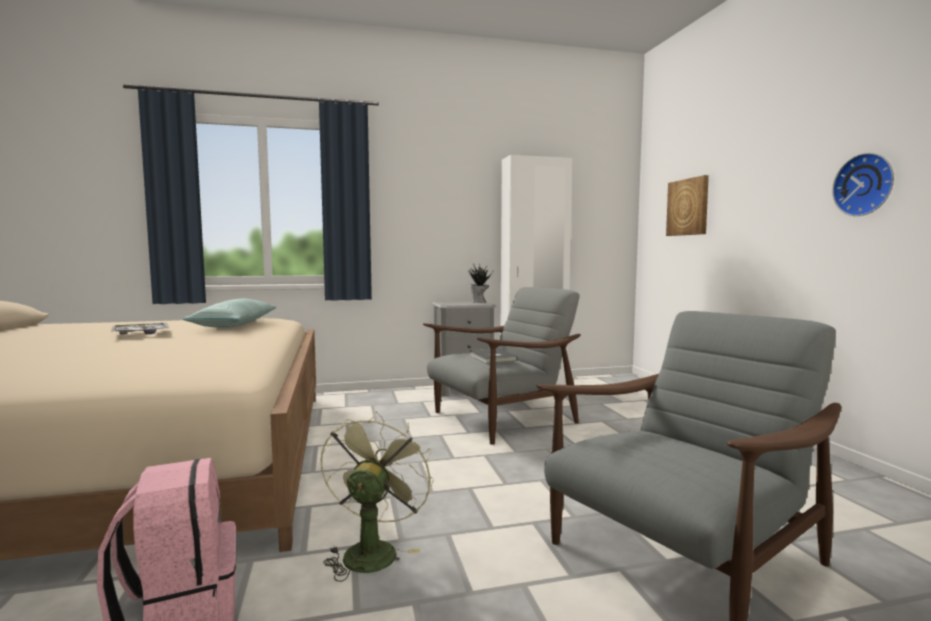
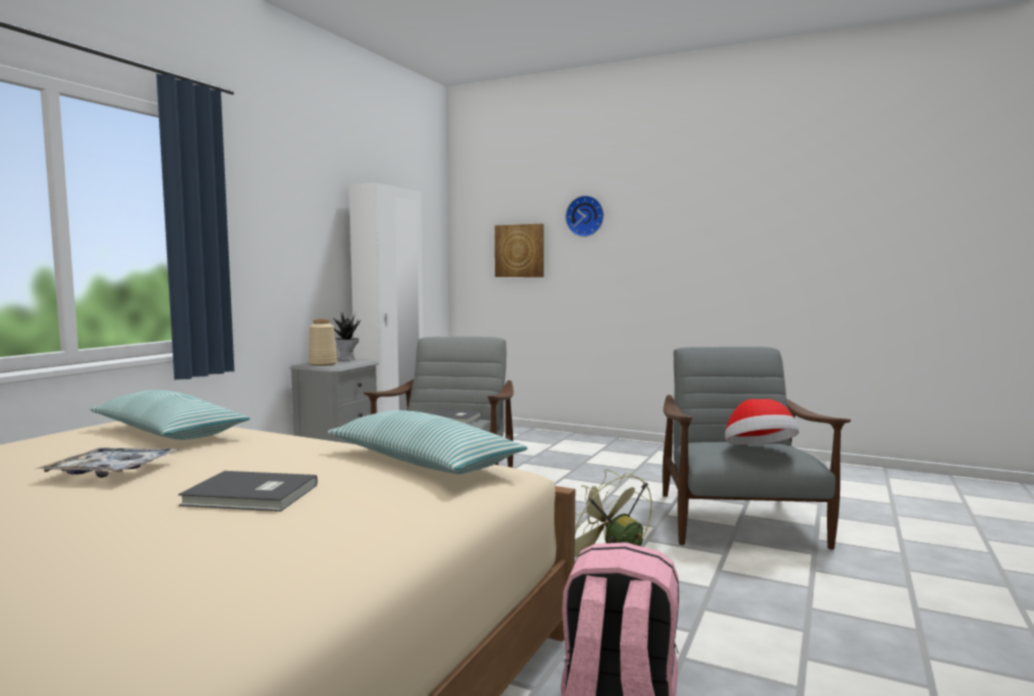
camera: 50 degrees left, 0 degrees up
(99, 353) = (251, 496): none -> grey book
(216, 360) = (423, 462): none -> pillow
(451, 302) = (323, 364): none -> beige vase
(647, 460) = (758, 452): none -> hat
(865, 185) = (690, 248): wall clock -> wall clock (585, 216)

